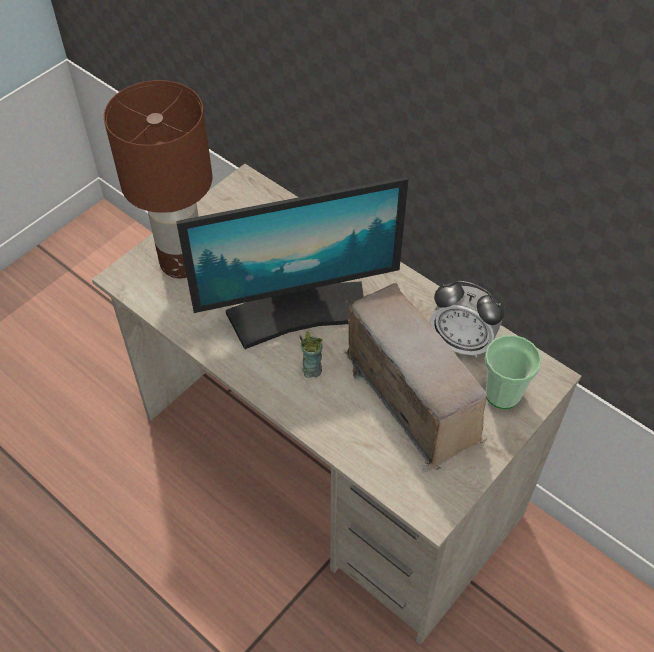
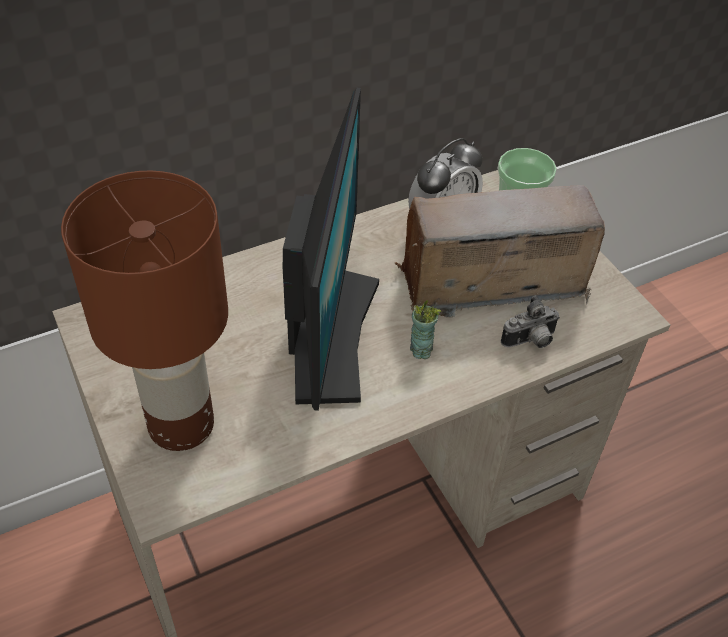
camera: 70 degrees left, 5 degrees down
(358, 441) = (530, 341): none -> camera

